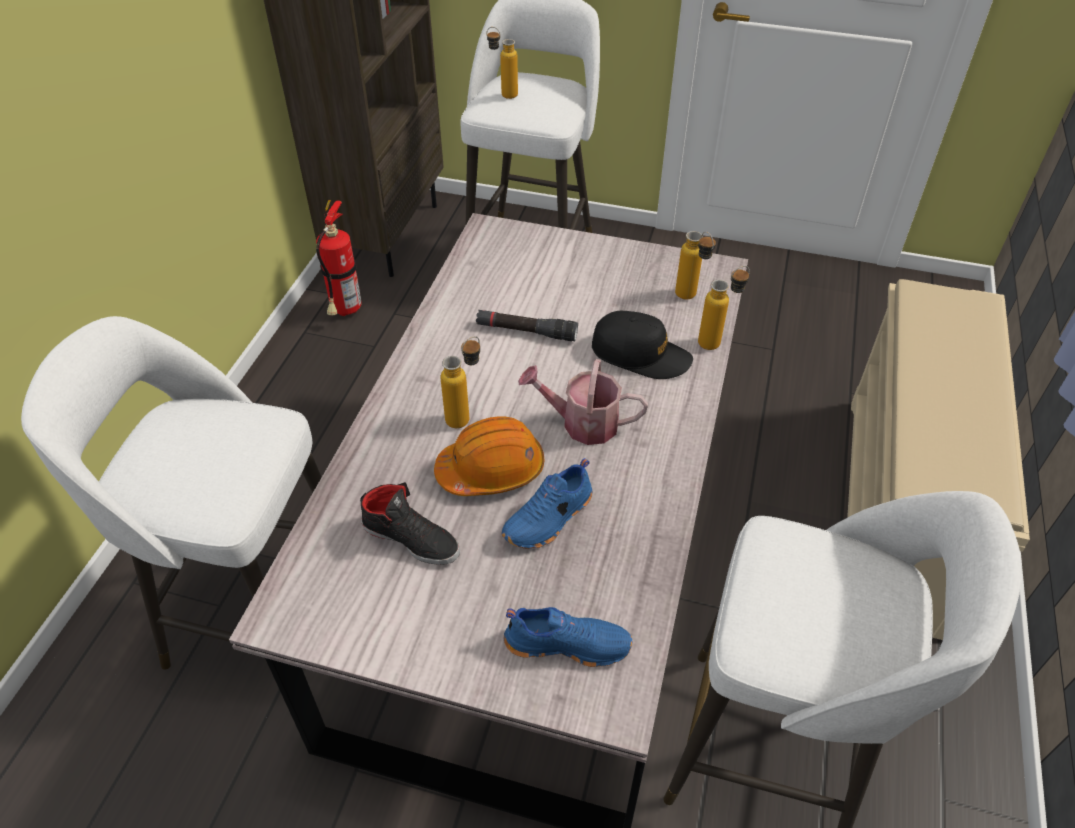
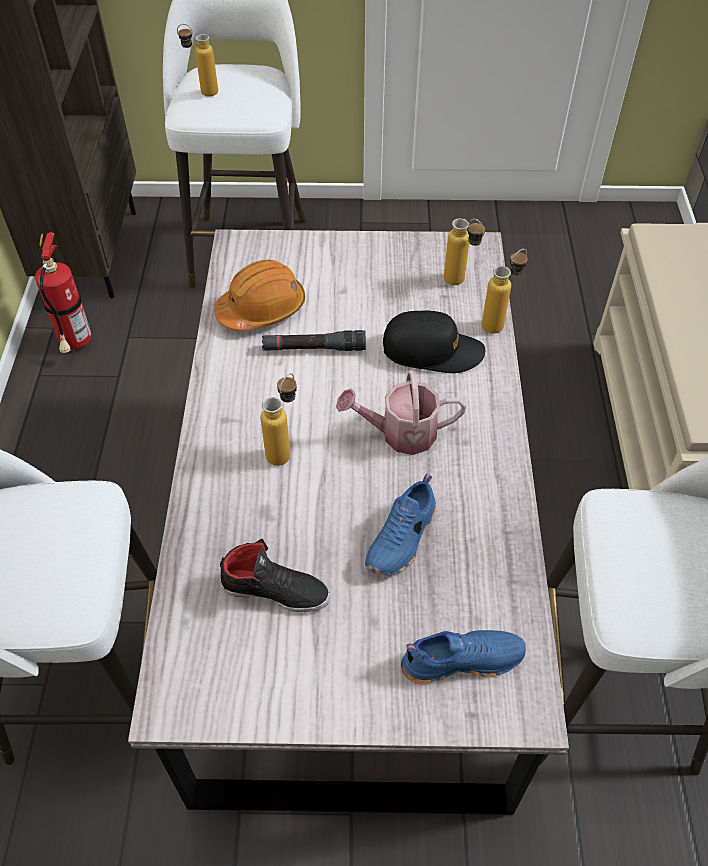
camera: 15 degrees left, 5 degrees up
(491, 470) = (329, 501): orange hard hat -> orange hard hat (262, 309)

